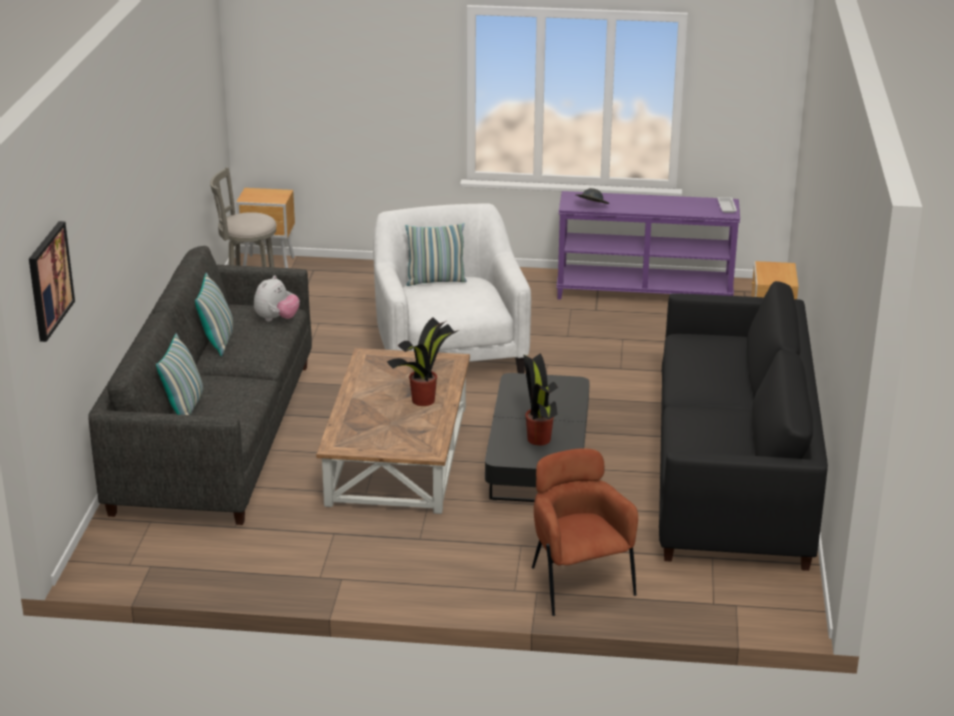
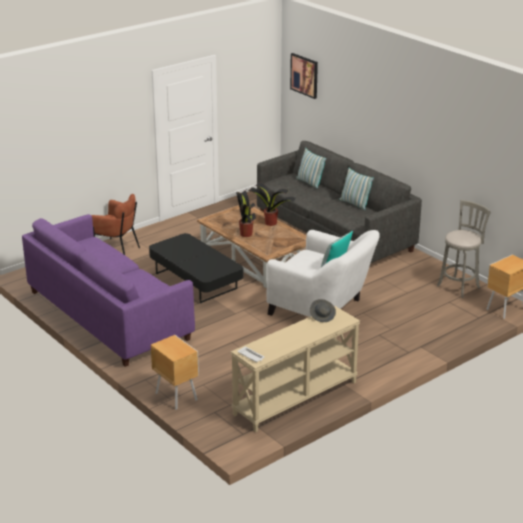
camera: 135 degrees right, 0 degrees up
(276, 319) = (356, 220): plush toy -> none
(539, 440) = (181, 249): potted plant -> potted plant (270, 223)
(644, 293) = (296, 399): purple console table -> beige console table
(732, 474) = (108, 315): black sofa -> purple sofa

